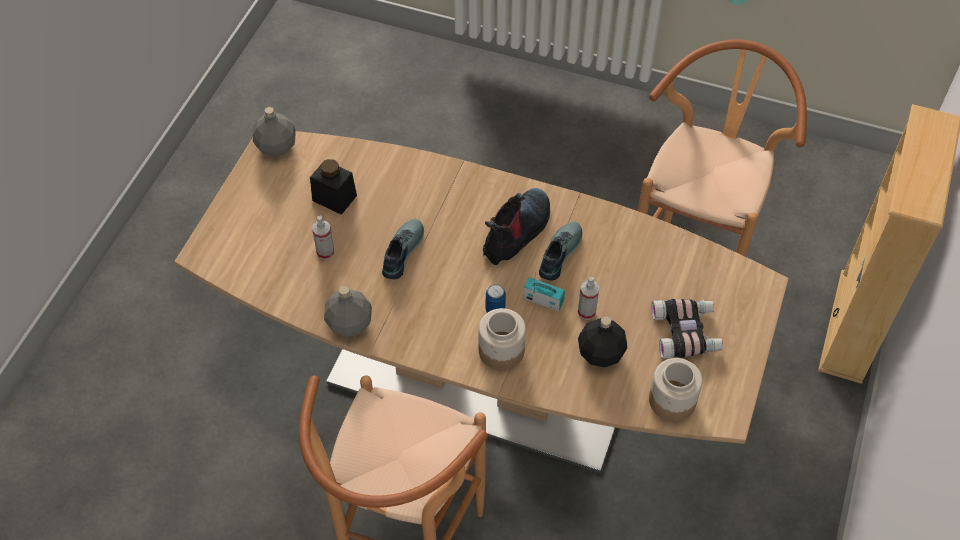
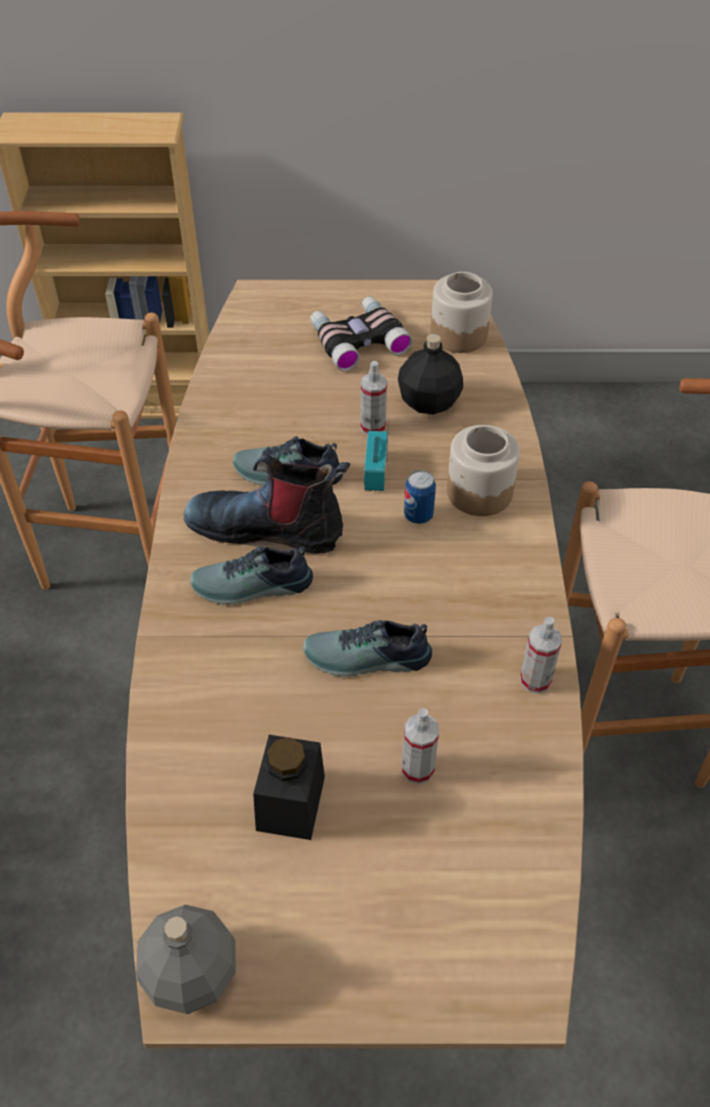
camera: 110 degrees left, 5 degrees down
(349, 323) = (535, 680): grey bottle -> spray bottle
(474, 215) = (252, 587): none -> shoe

